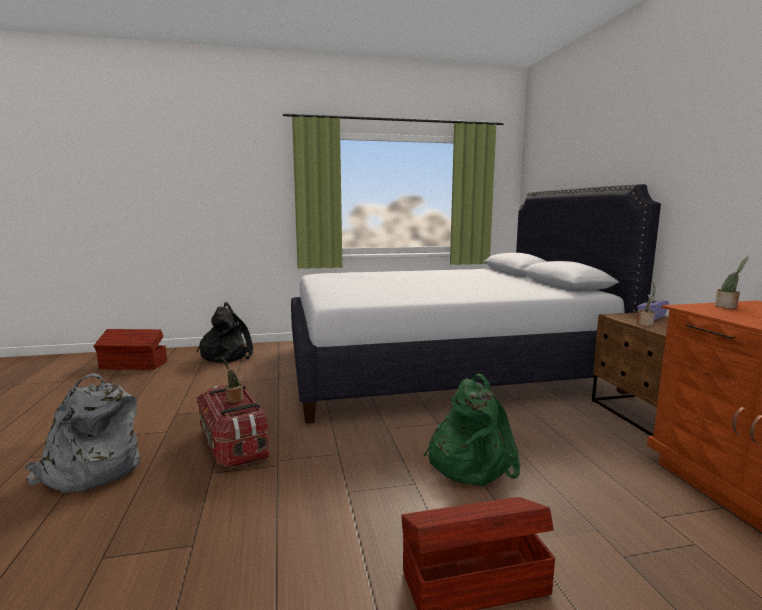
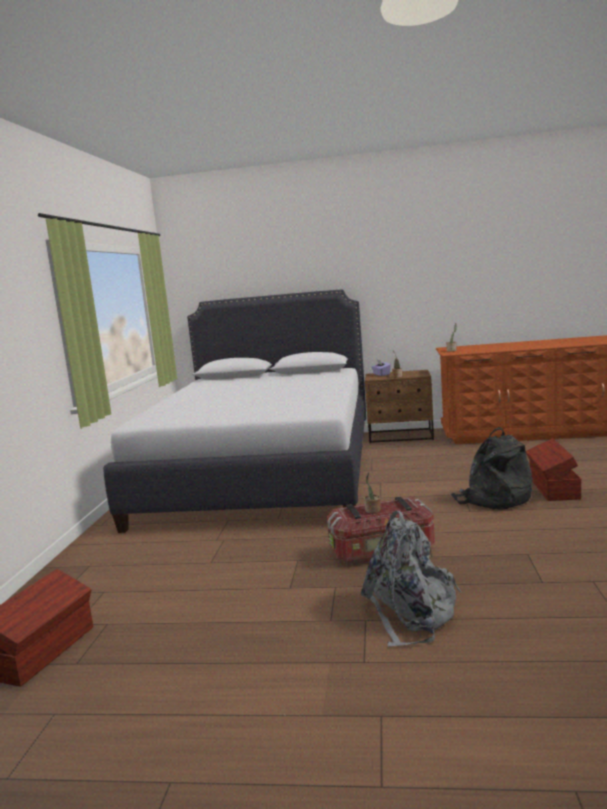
camera: 70 degrees left, 0 degrees up
(227, 355) = (92, 576): black backpack -> black backpack (494, 499)
(469, 462) = (441, 479): green backpack -> none

